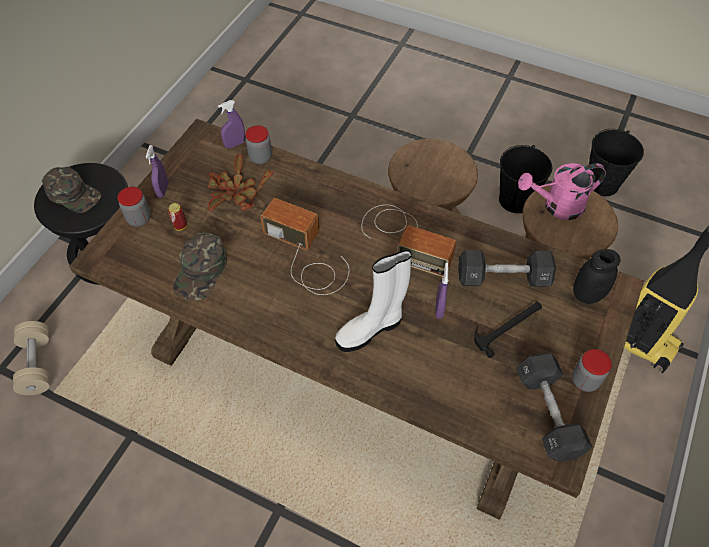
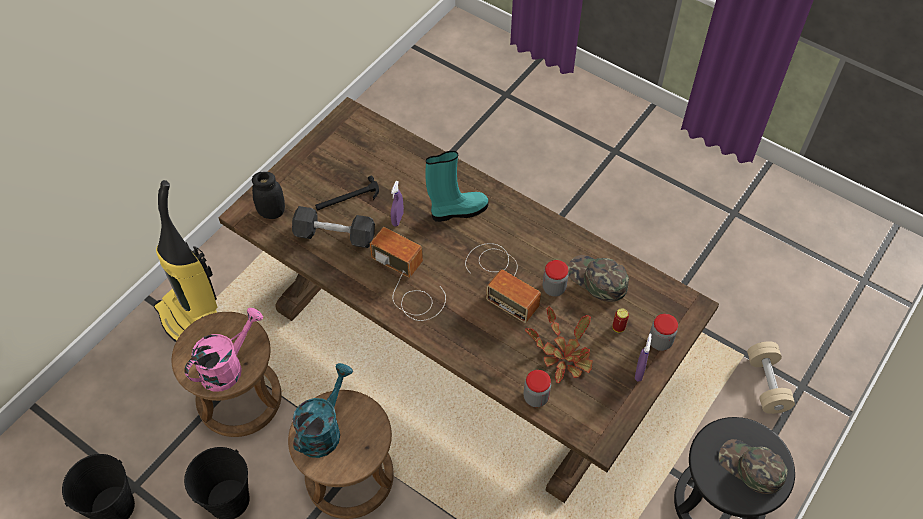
camera: 170 degrees left, 0 degrees up
(201, 271) = (597, 279): green cap -> green cap turned 75 degrees counterclockwise
(235, 144) = (563, 420): purple spray bottle -> none
(371, 329) = (457, 211): white boot -> turquoise boot
(448, 172) = (323, 429): none -> turquoise watering can
(548, 413) = (345, 139): black dumbbell -> none
(556, 206) = (227, 366): pink watering can -> pink watering can turned 45 degrees counterclockwise
(585, 380) = (308, 154): jar -> jar (554, 288)

